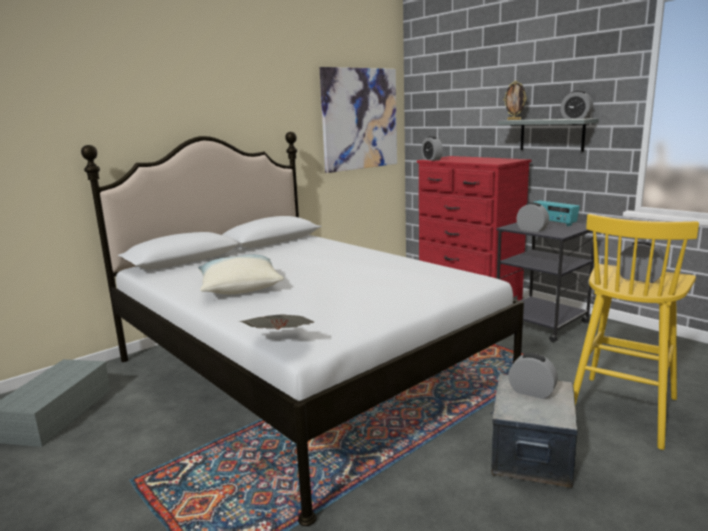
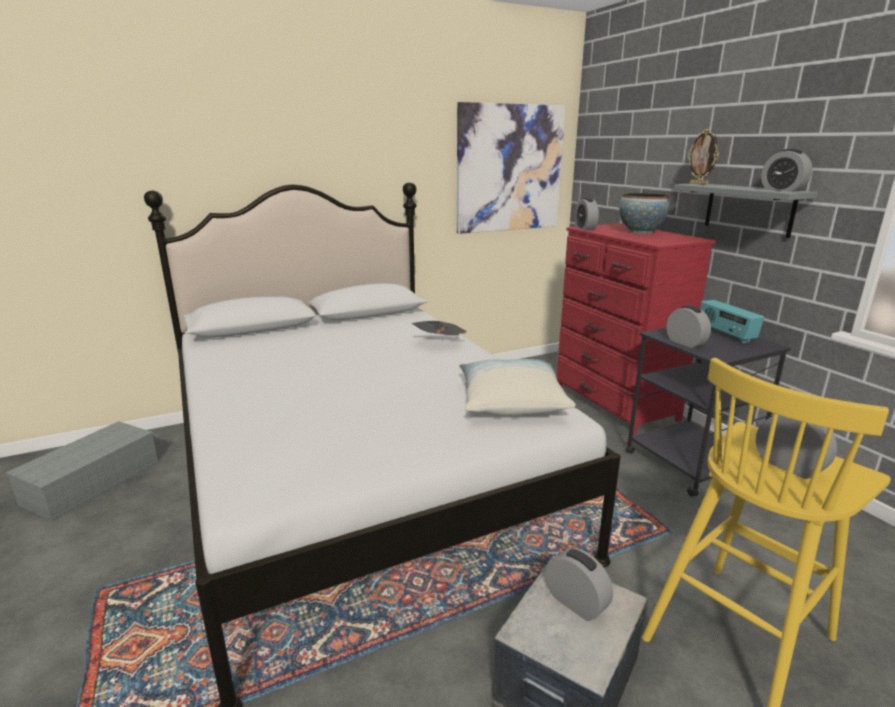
camera: 15 degrees right, 5 degrees up
(239, 287) = (269, 379): pillow -> pillow (511, 402)
(280, 341) = (223, 481): newspaper -> newspaper (440, 343)
(474, 159) = (640, 232): none -> bowl

